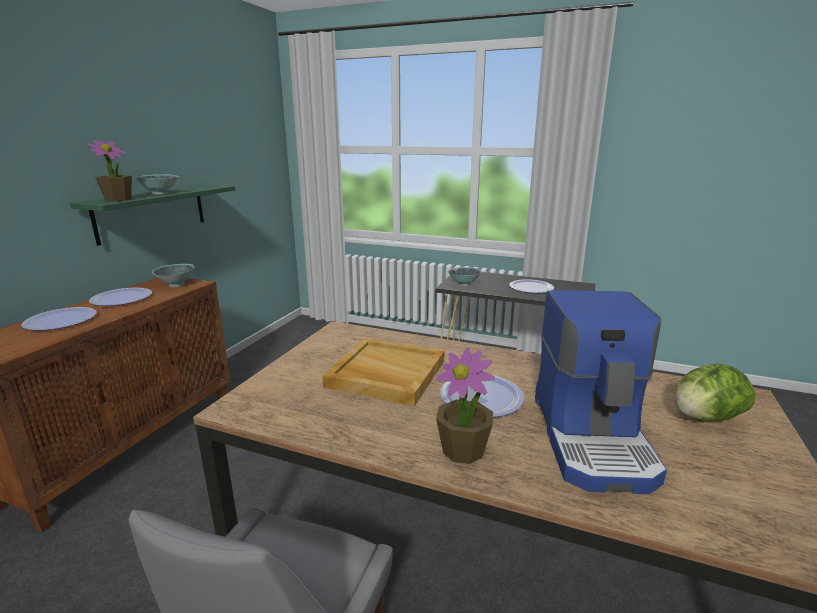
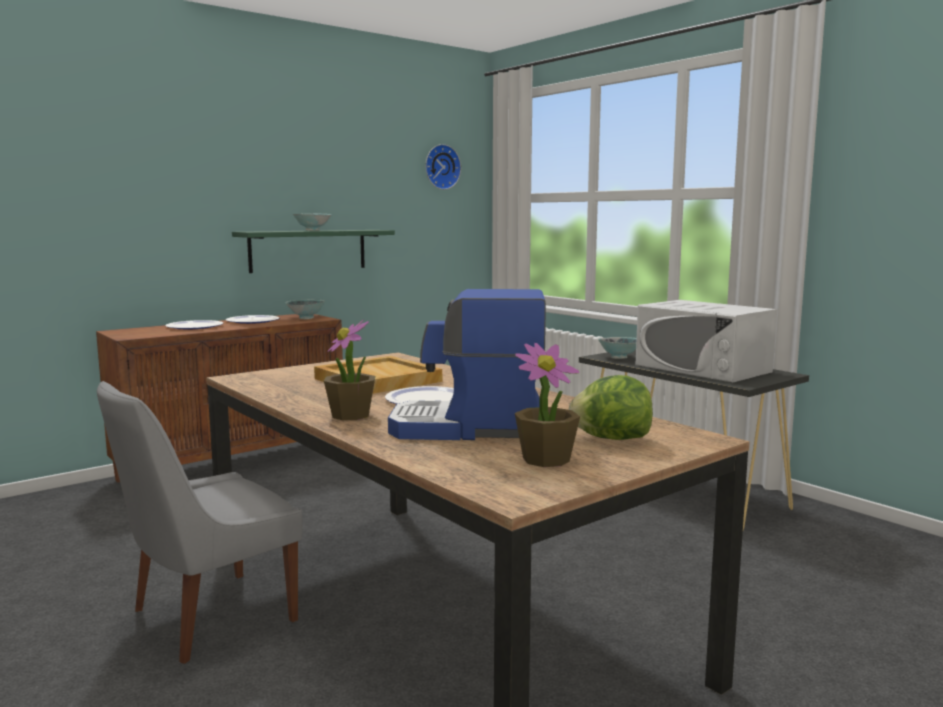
camera: 30 degrees right, 10 degrees down
(118, 199) = (269, 231): potted plant -> potted plant (546, 459)
(251, 121) = (441, 167): none -> wall clock
(531, 287) = (702, 368): plate -> white microwave
(593, 438) = (469, 428): coffee machine -> coffee machine turned 60 degrees clockwise

